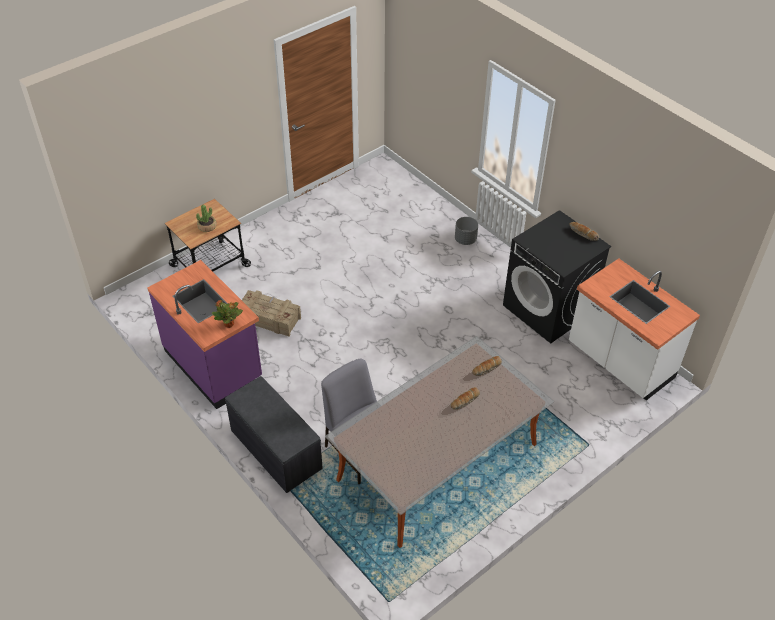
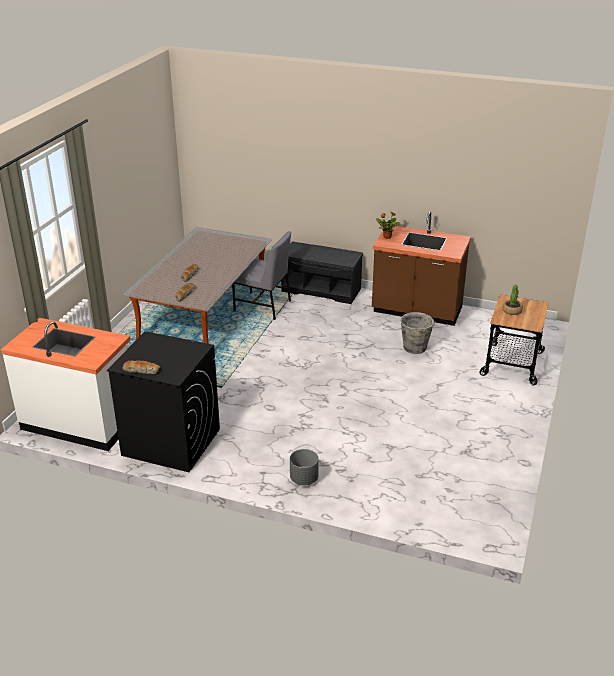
camera: 150 degrees right, 15 degrees down
(214, 365) = (416, 311): purple counter -> brown counter
(268, 318) = (415, 348): crate -> grey bucket

